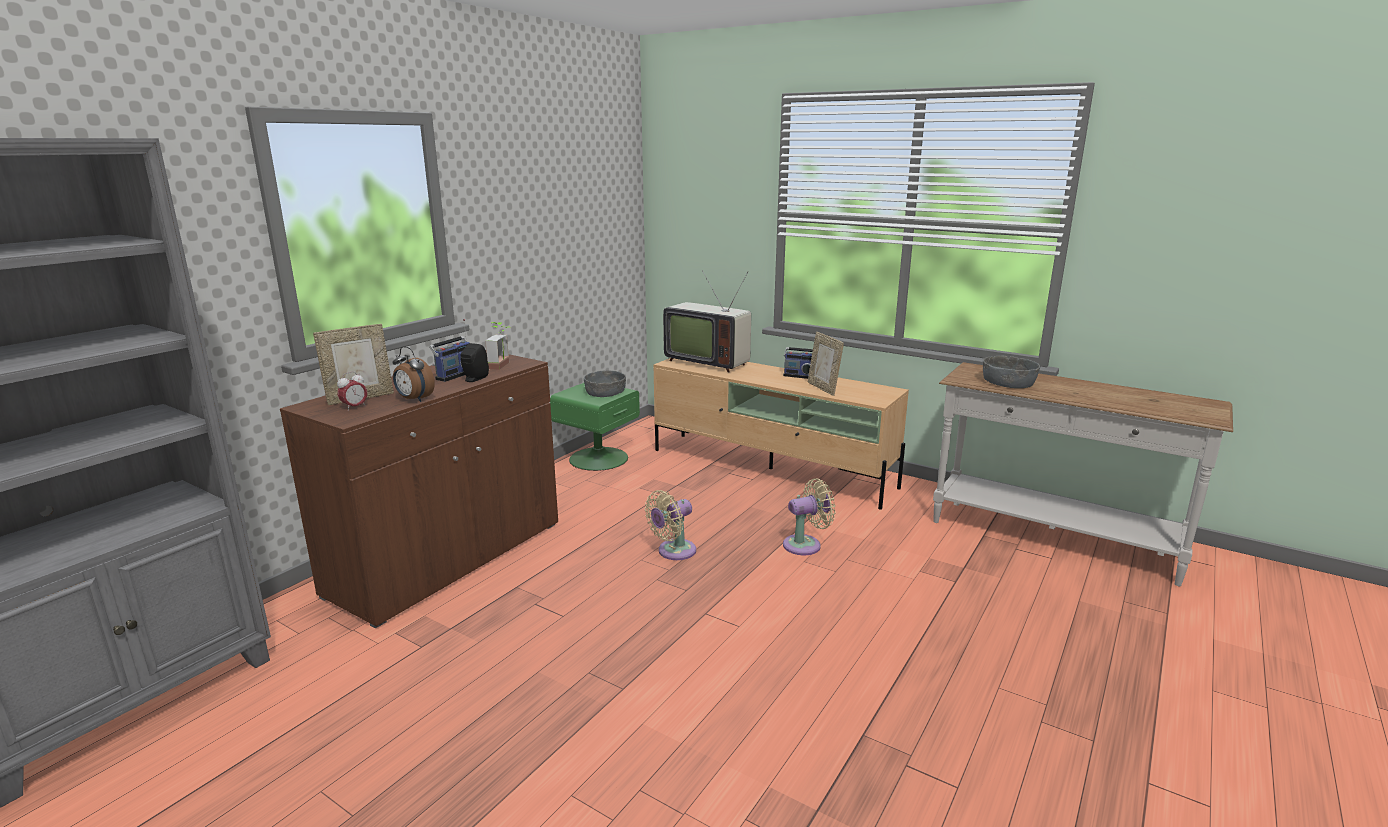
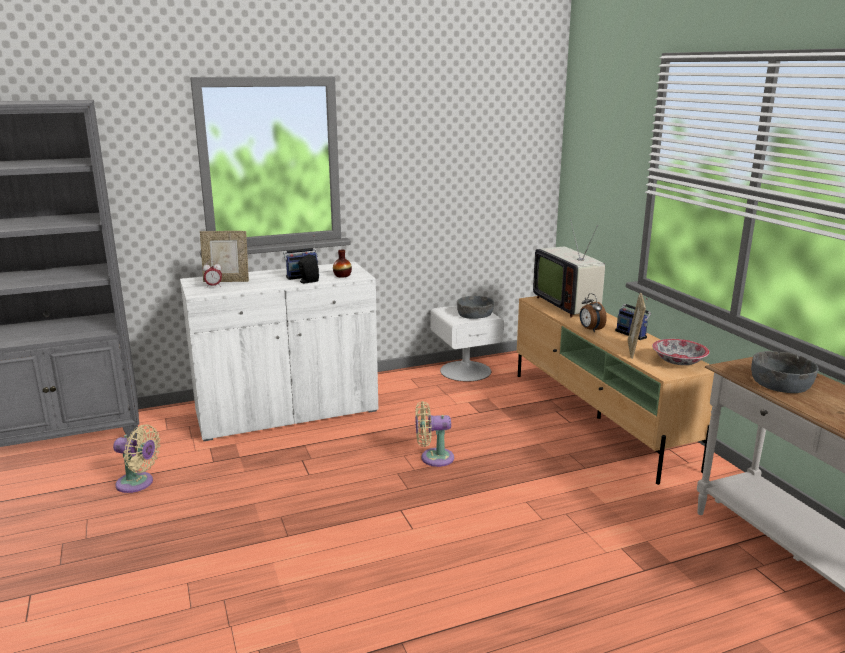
camera: 35 degrees right, 0 degrees up
(414, 399) = (251, 288): alarm clock -> alarm clock (590, 330)
(448, 559) = (287, 412): brown cabinet -> white cabinet
(503, 366) = (342, 275): potted plant -> vase
(598, 458) = (465, 370): green nightstand -> white nightstand
(805, 545) = (545, 489): beige fan -> beige fan (138, 483)
(870, 390) = (679, 361): none -> bowl

